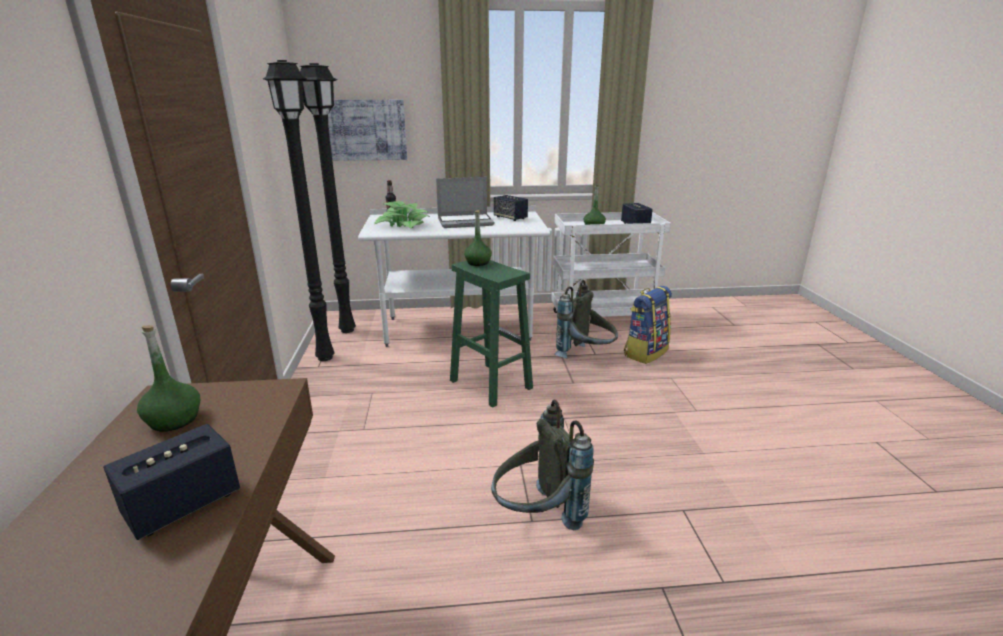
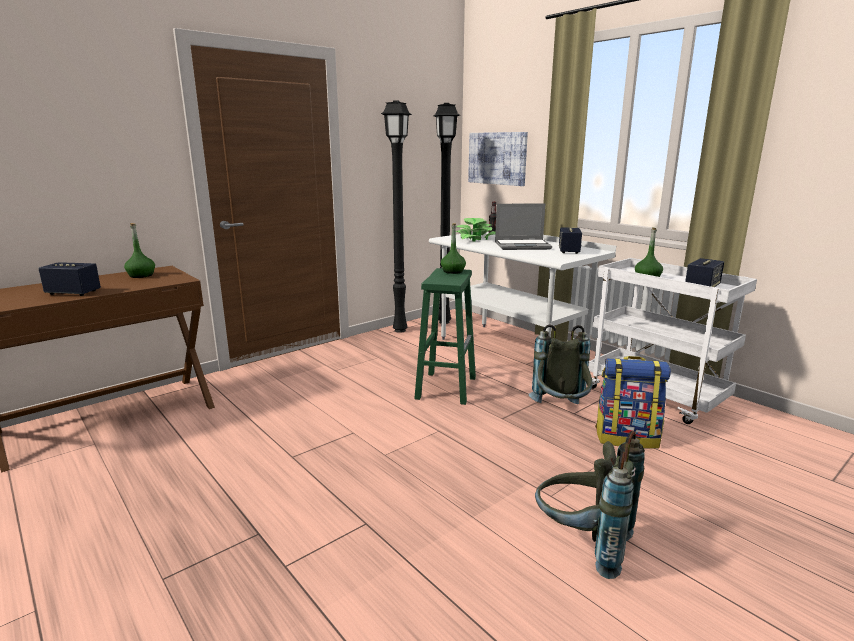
camera: 55 degrees right, 5 degrees down
(466, 222) = (523, 246): laptop -> laptop turned 45 degrees counterclockwise
(537, 517) = (298, 457): grey backpack -> grey backpack (582, 545)

